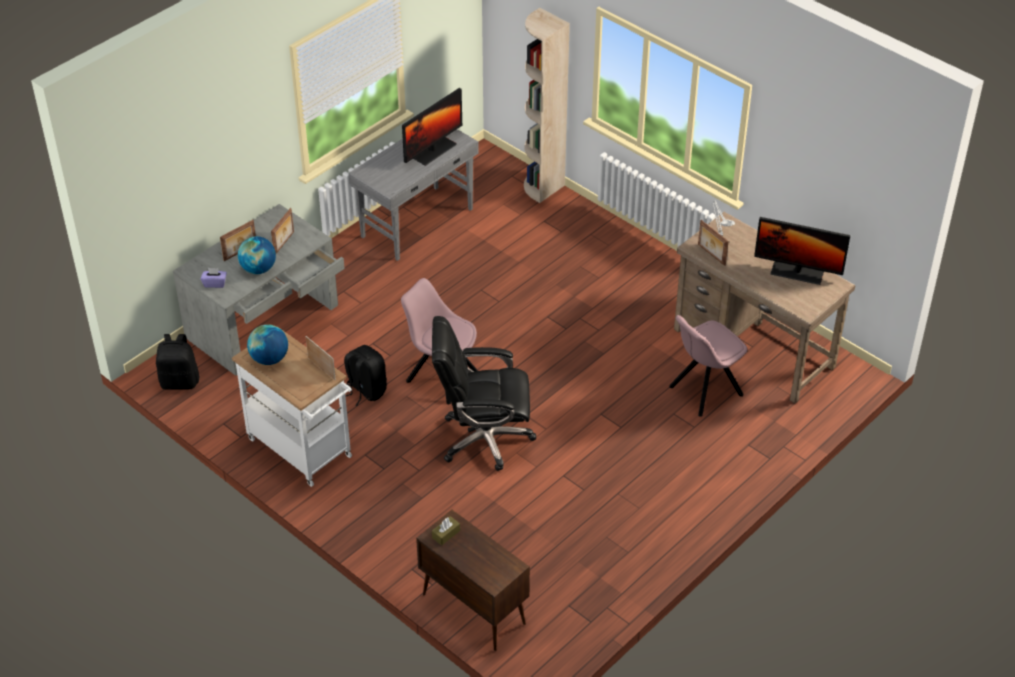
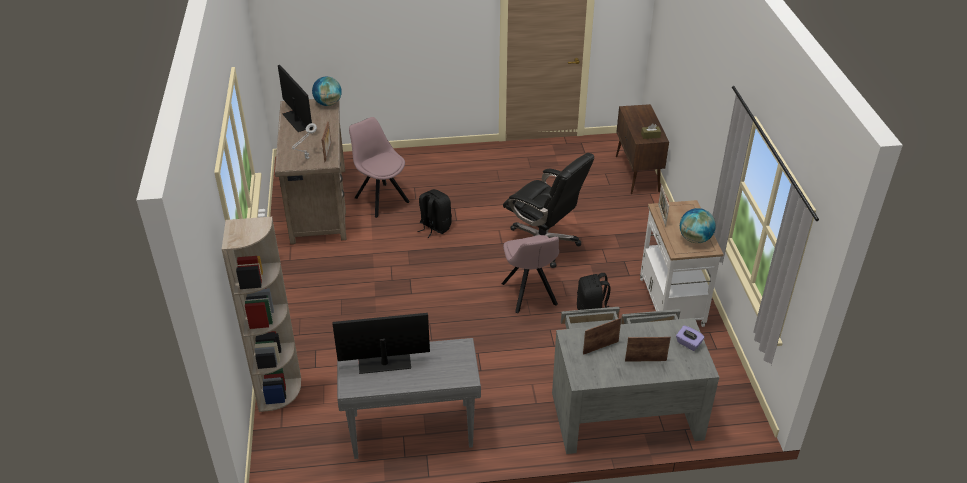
camera: 140 degrees left, 5 degrees down
(180, 381) = (732, 401): black backpack -> black backpack (434, 227)
(258, 269) = (641, 336): globe -> globe (328, 103)
(705, 391) = (381, 200): pink chair -> pink chair turned 135 degrees counterclockwise

